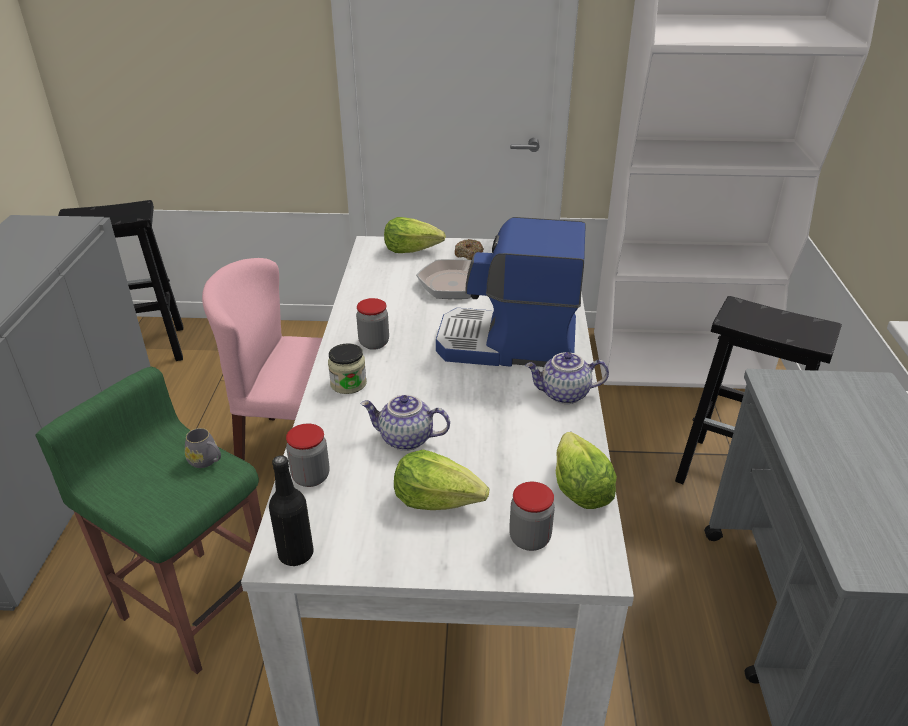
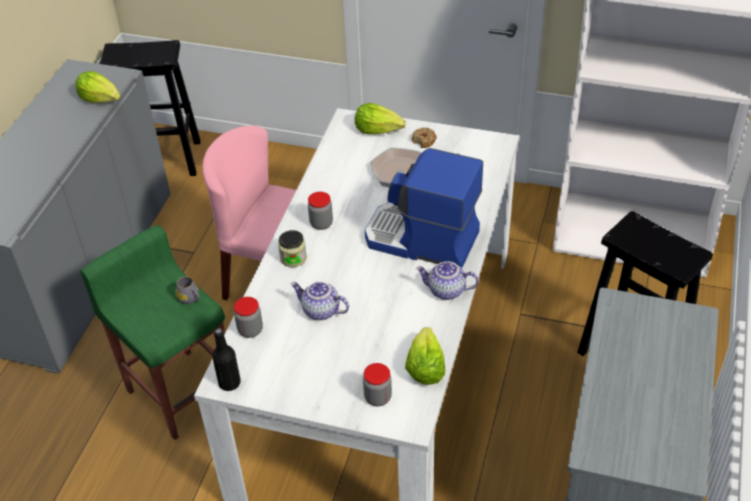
camera: 15 degrees right, 10 degrees up
(438, 499) = (328, 360): lettuce -> lettuce (101, 99)

